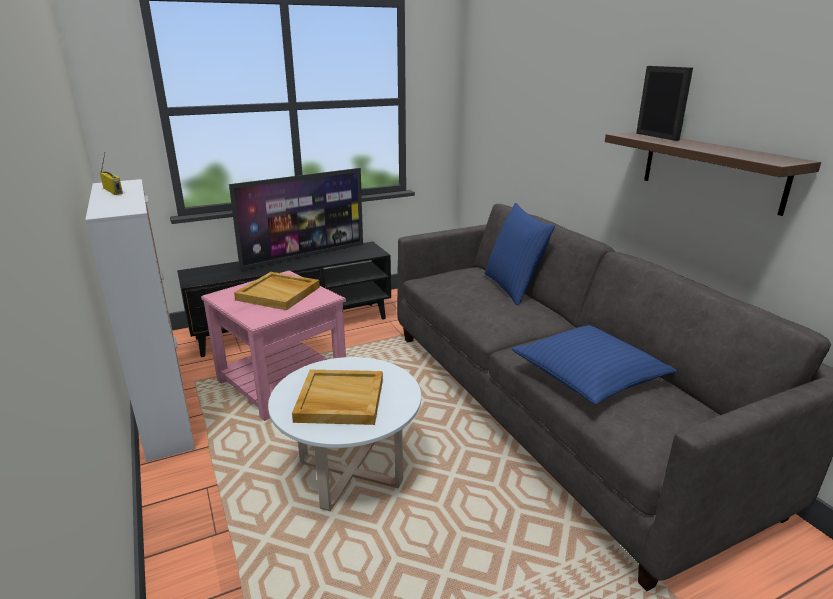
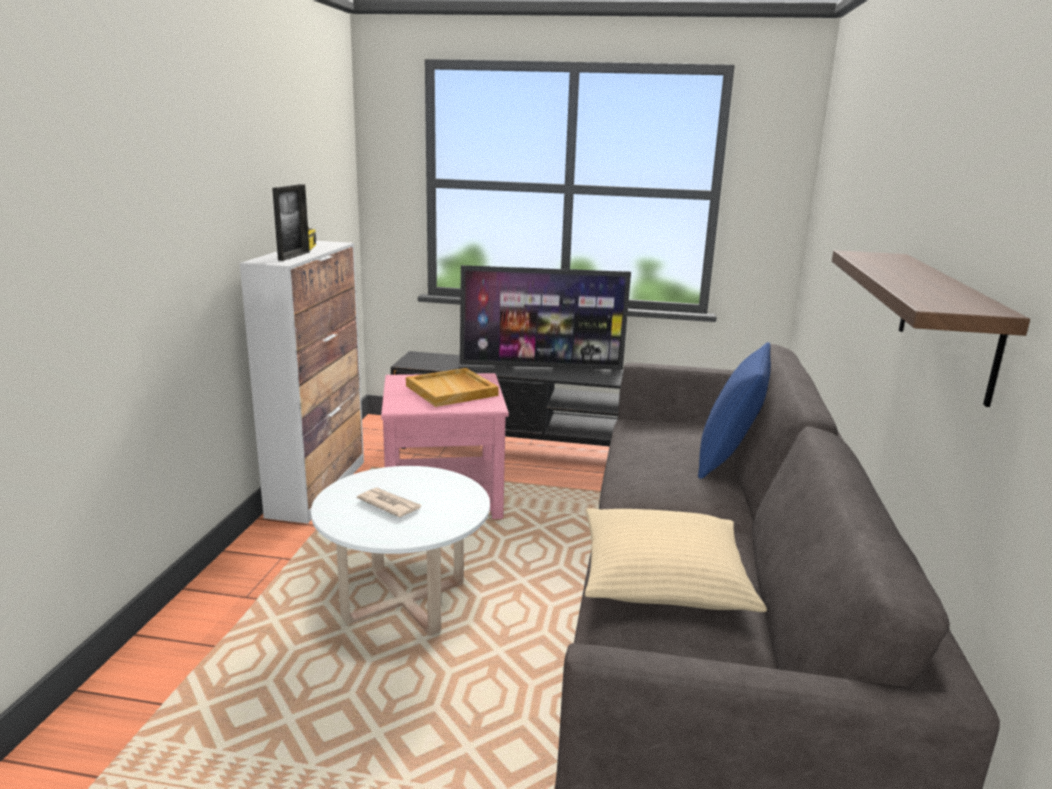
camera: 35 degrees right, 5 degrees down
(339, 400) = (389, 504): beige tray -> newspaper
(588, 375) = (663, 577): blue pillow -> beige pillow
(657, 136) = (897, 261): picture frame -> picture frame (294, 256)

